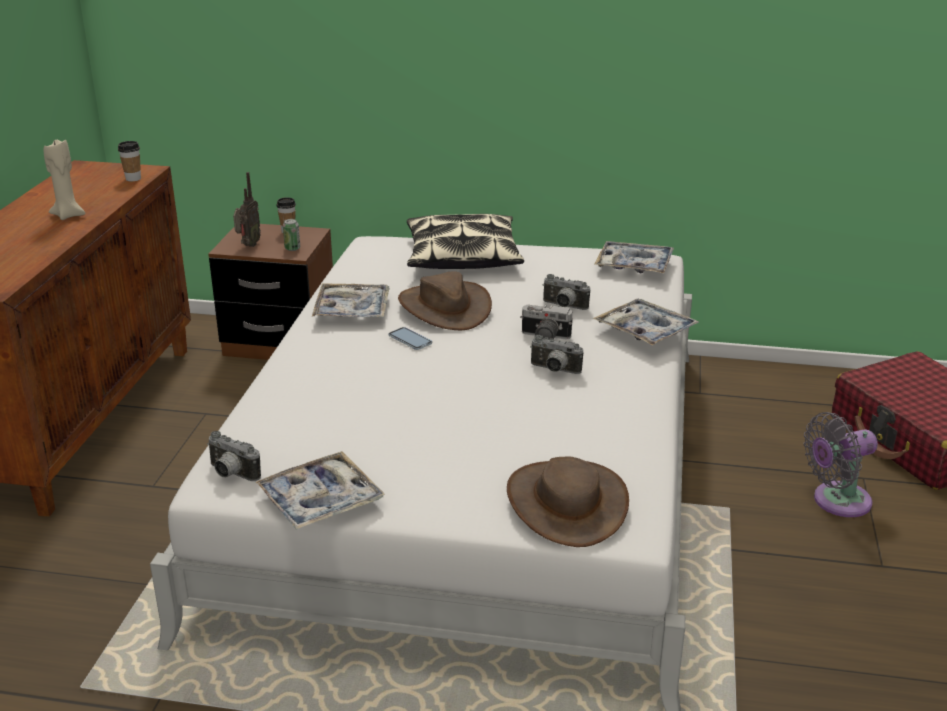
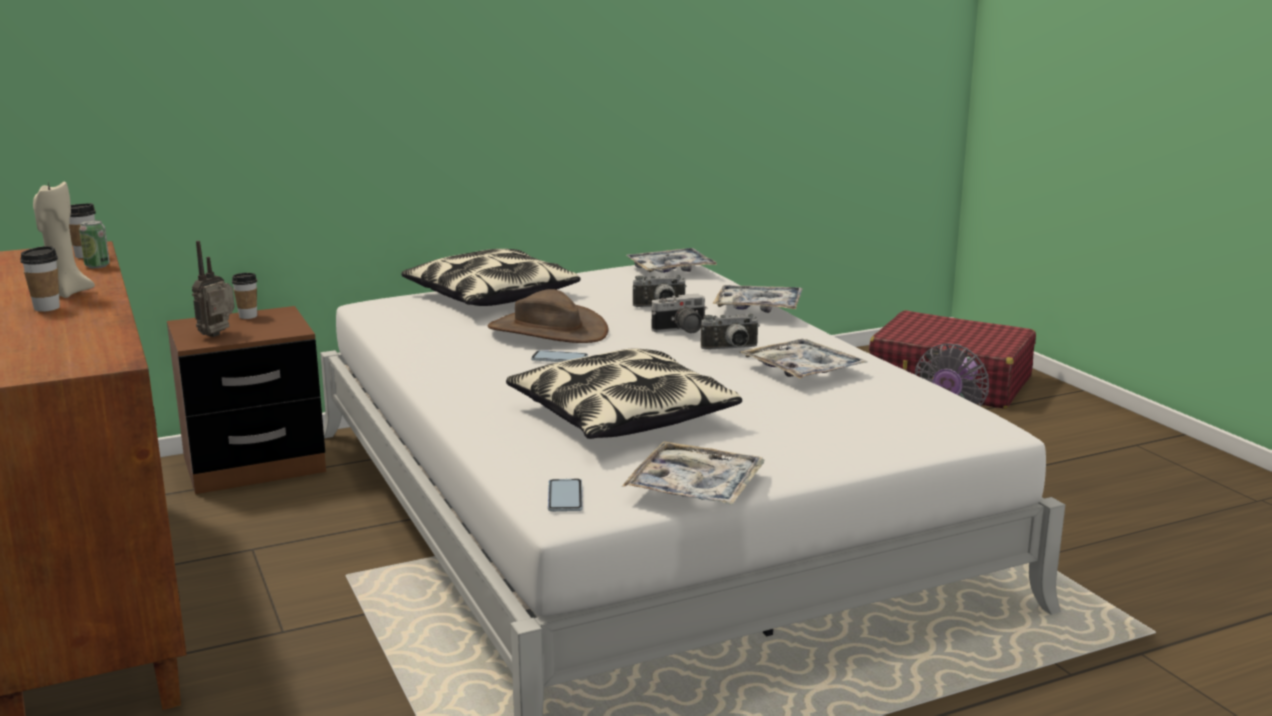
camera: 35 degrees left, 10 degrees down
(40, 227) = (47, 308): none -> cup
(230, 474) = (565, 497): camera -> phone
(248, 245) = (219, 335): radio -> radio turned 135 degrees counterclockwise
(292, 248) = (280, 327): can -> can (97, 266)
(352, 310) = (450, 353): tray -> tray (802, 370)
(372, 412) = (621, 416): none -> pillow
(567, 503) = (907, 425): brown hat -> none

